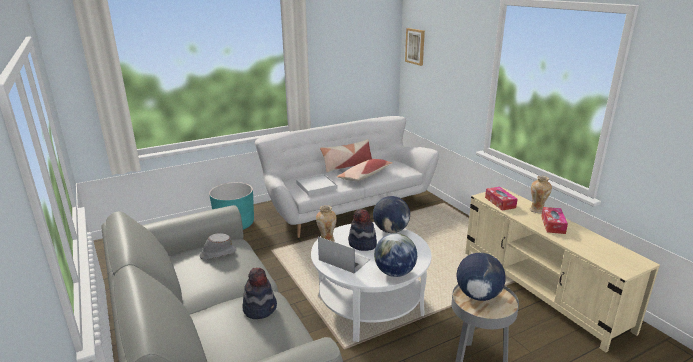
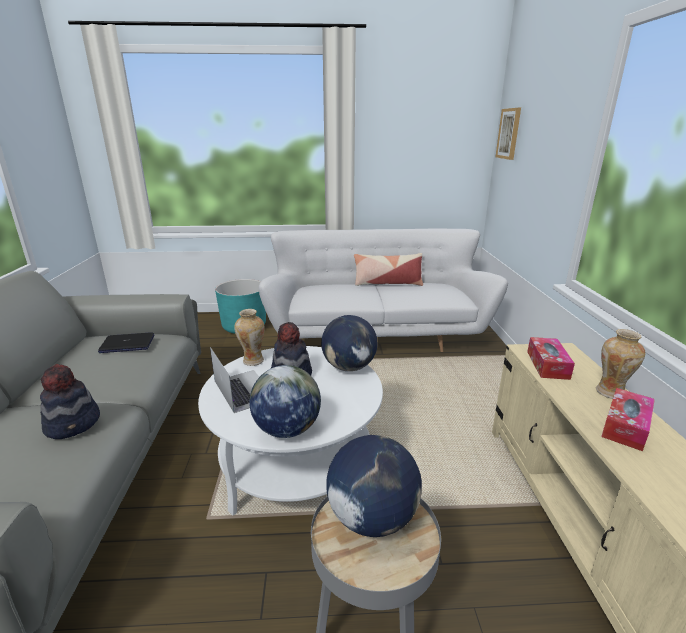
camera: 25 degrees right, 0 degrees up
(217, 253) = (127, 344): grey hat -> laptop
(316, 186) = (326, 297): white tray -> none
(365, 176) = (396, 296): pillow -> none

